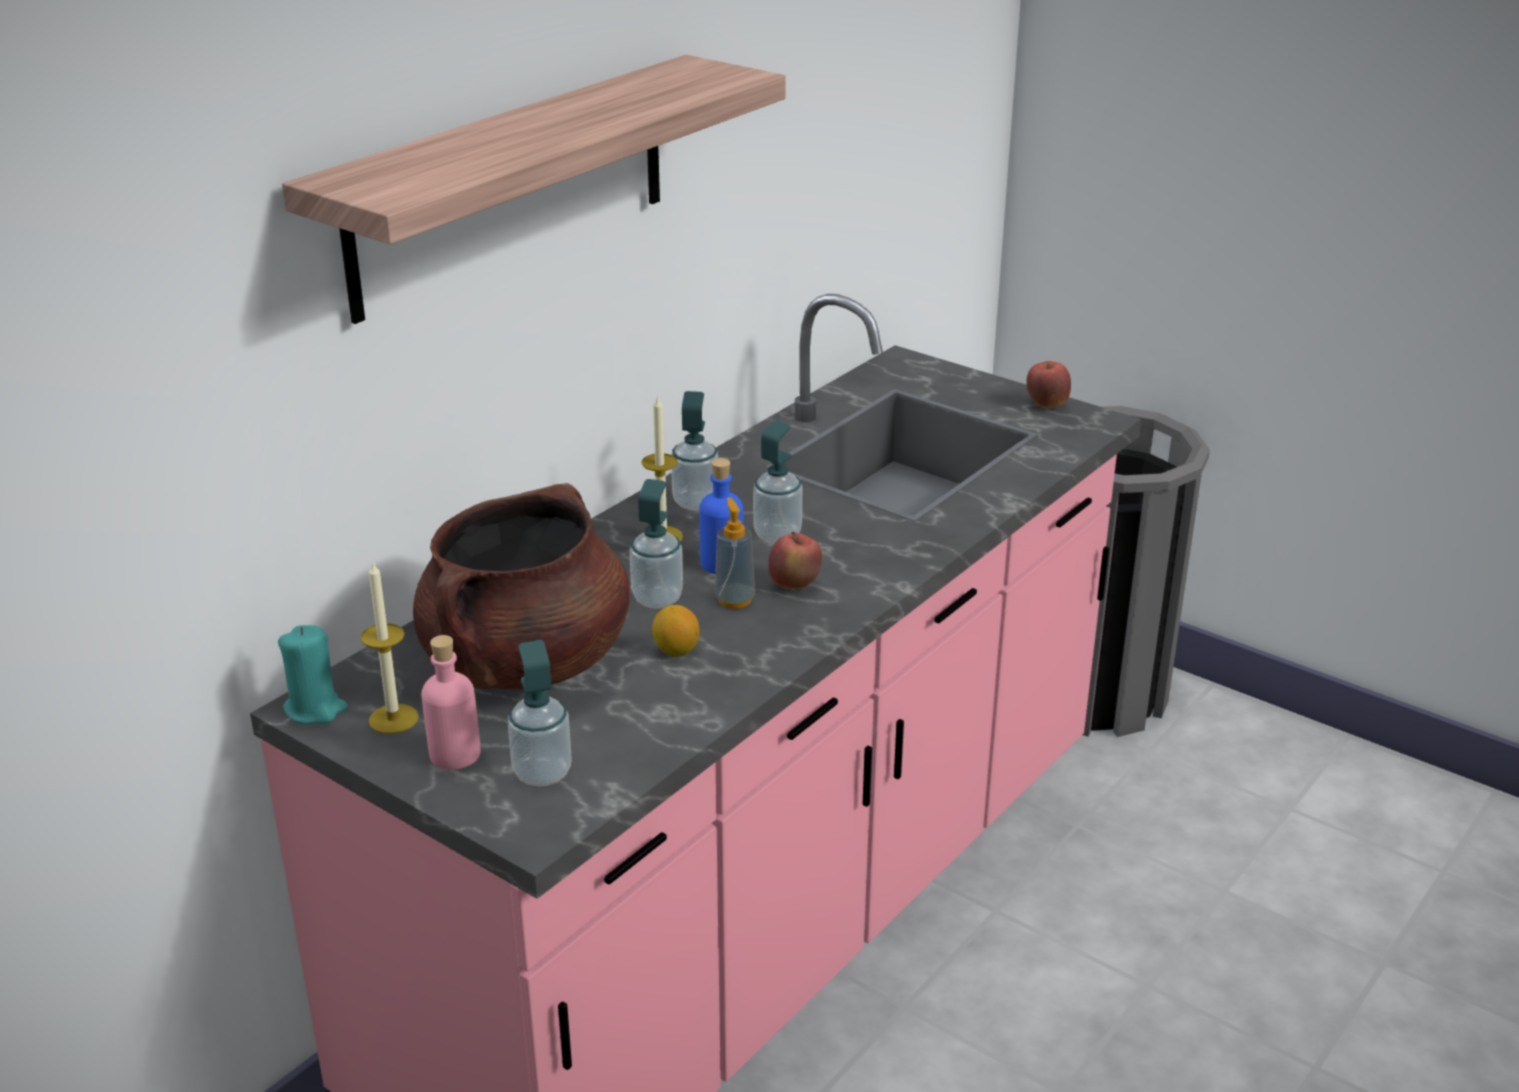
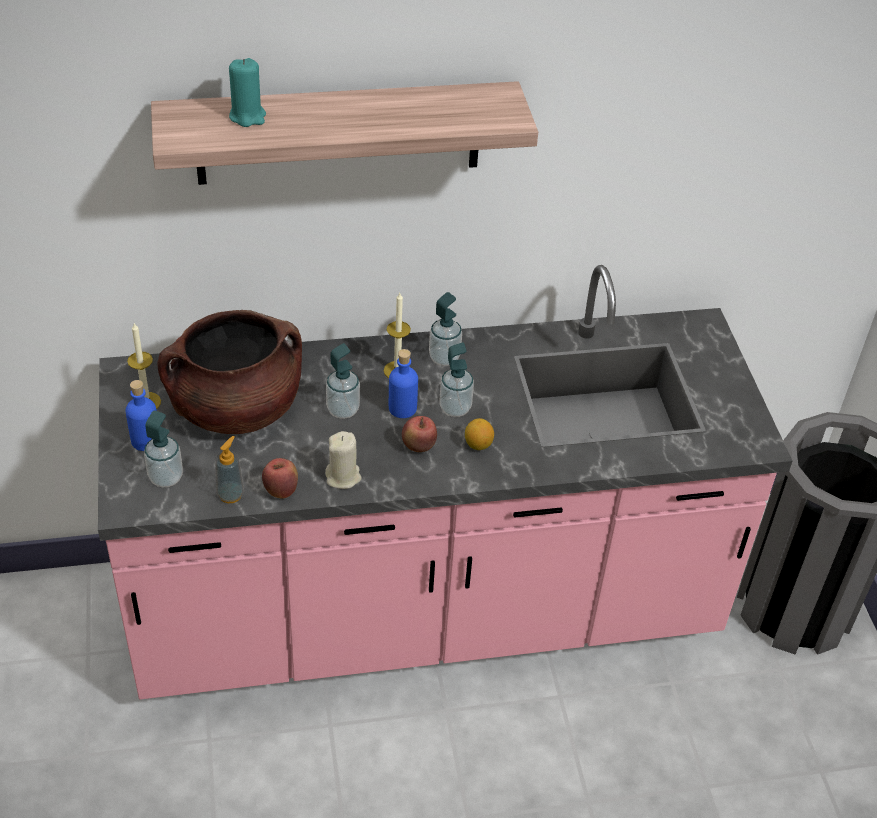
camera: 40 degrees right, 15 degrees up
(315, 709) = (124, 374): turquoise candle -> turquoise candle (248, 116)
(454, 754) = (145, 440): pink bottle -> blue bottle
(676, 651) = (309, 448): lemon -> lemon (478, 444)
(734, 599) = (377, 436): soap dispenser -> soap dispenser (230, 494)
(757, 653) = (343, 477): none -> beige candle
(1046, 405) = (745, 412): apple -> apple (281, 491)

